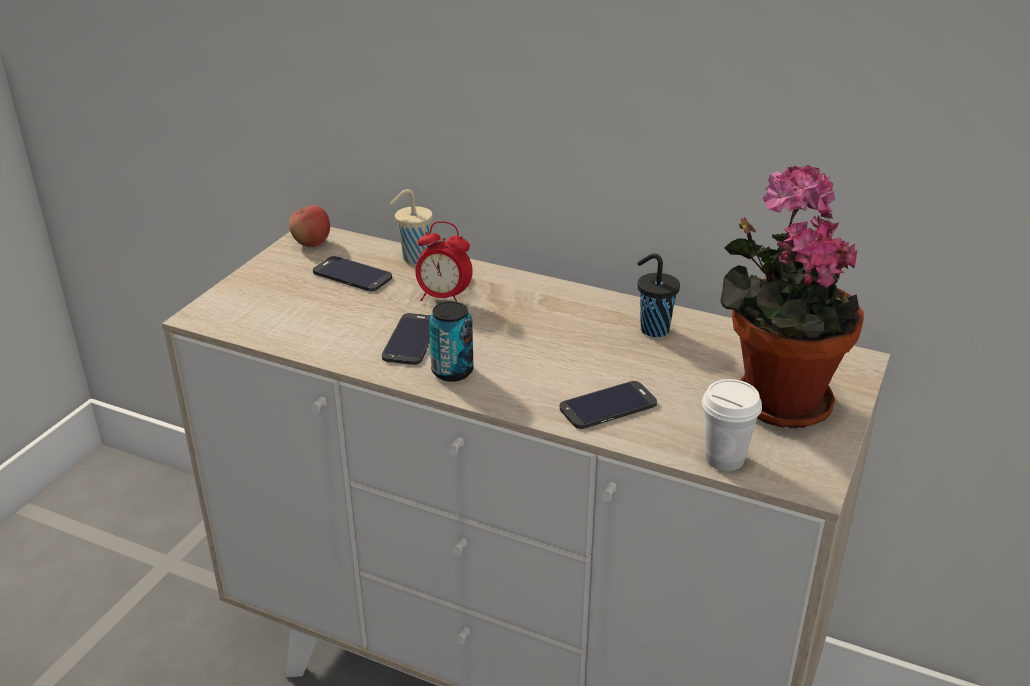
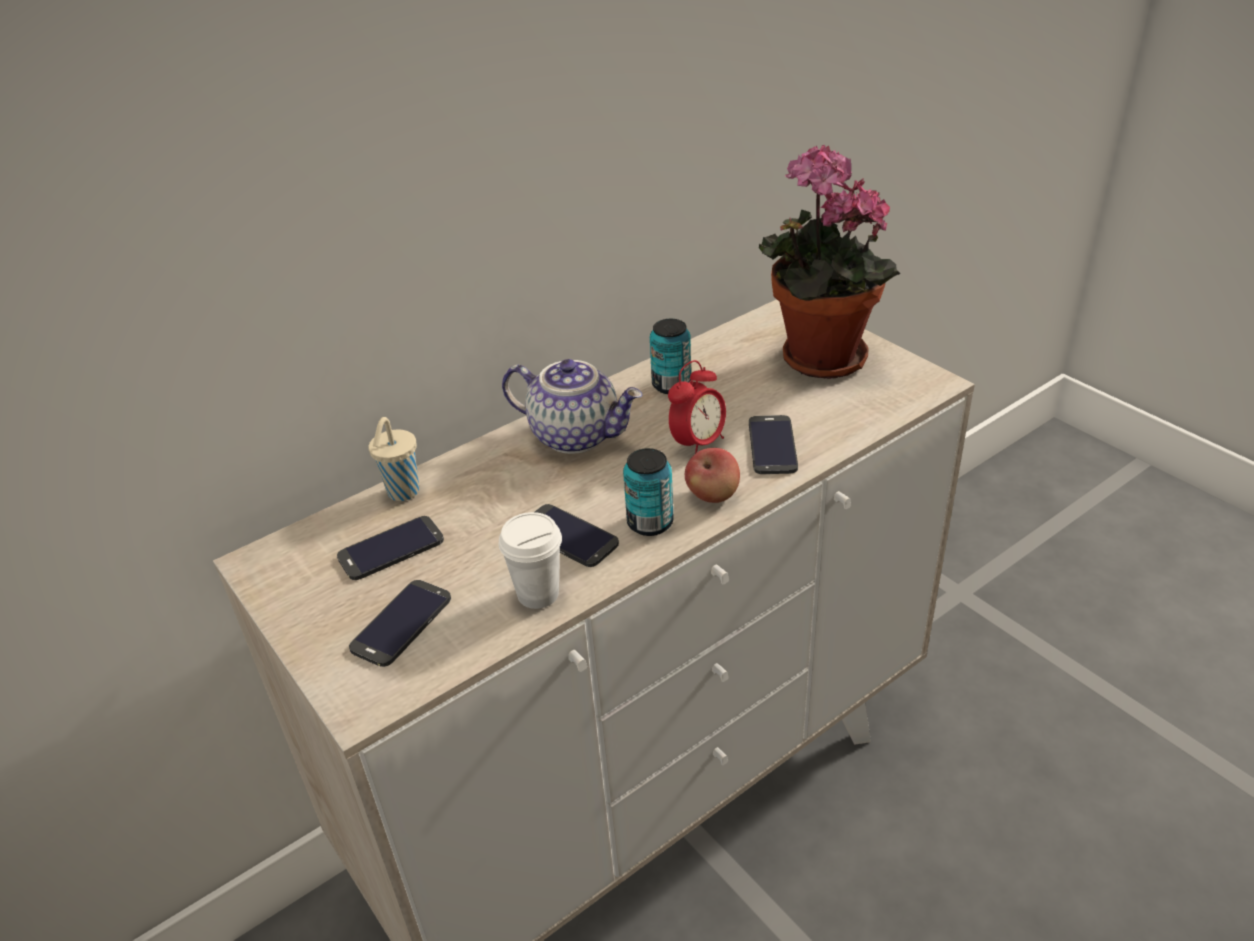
camera: 60 degrees left, 5 degrees up
(281, 303) = (401, 623): none -> phone
(312, 243) = (279, 565): apple -> apple (713, 495)
(443, 298) = (506, 493): alarm clock -> alarm clock (698, 444)
(540, 305) = (577, 435): none -> teapot
(653, 329) = (671, 385): black cup -> can
(724, 458) = (882, 410): white cup -> white cup (538, 594)

